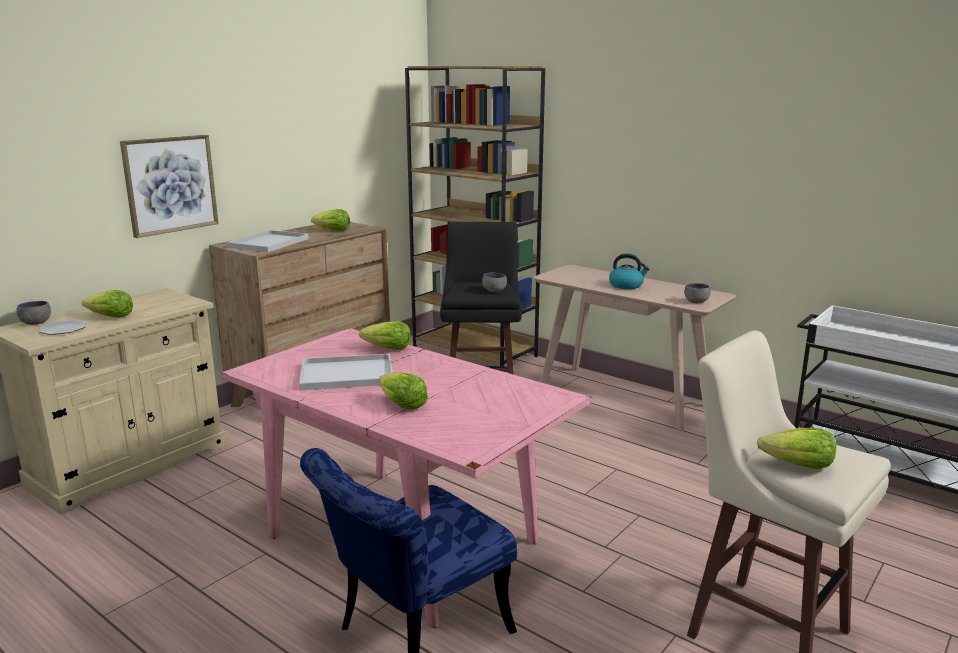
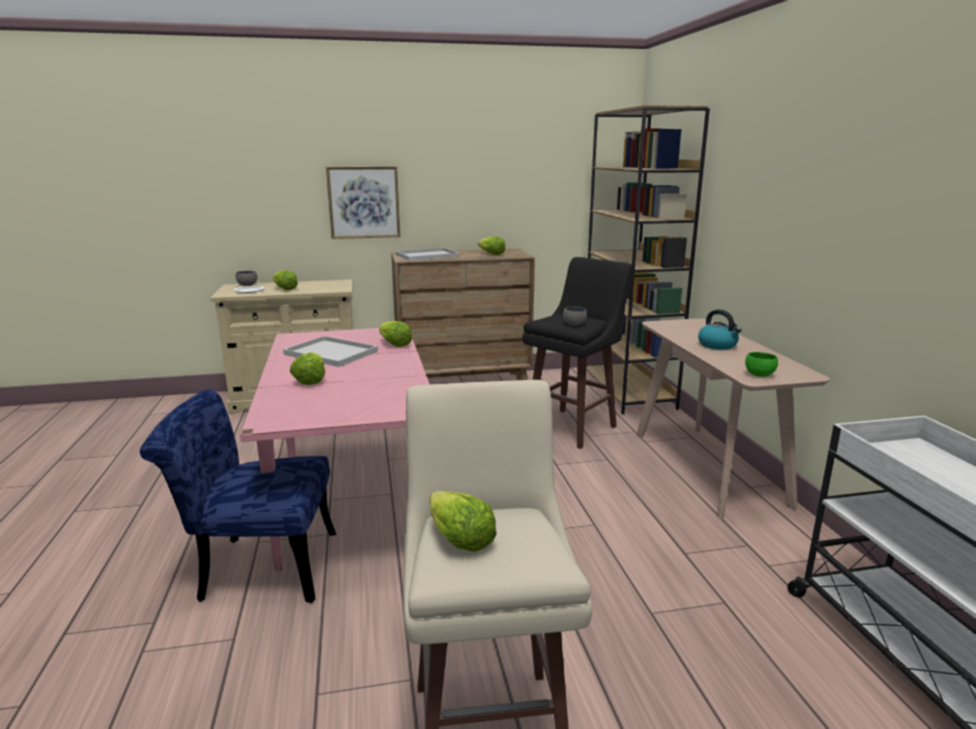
camera: 40 degrees right, 0 degrees up
(696, 302) = (759, 374): grey bowl -> green bowl

